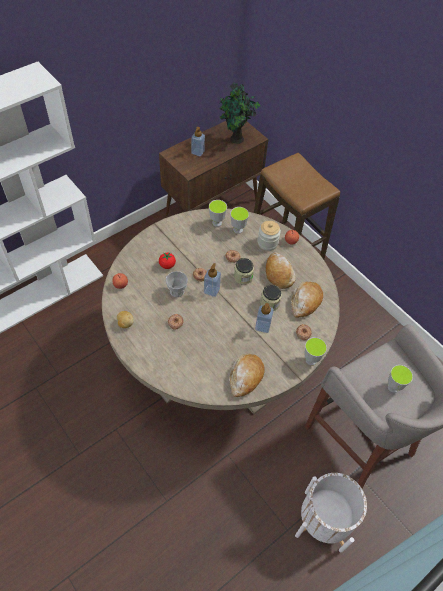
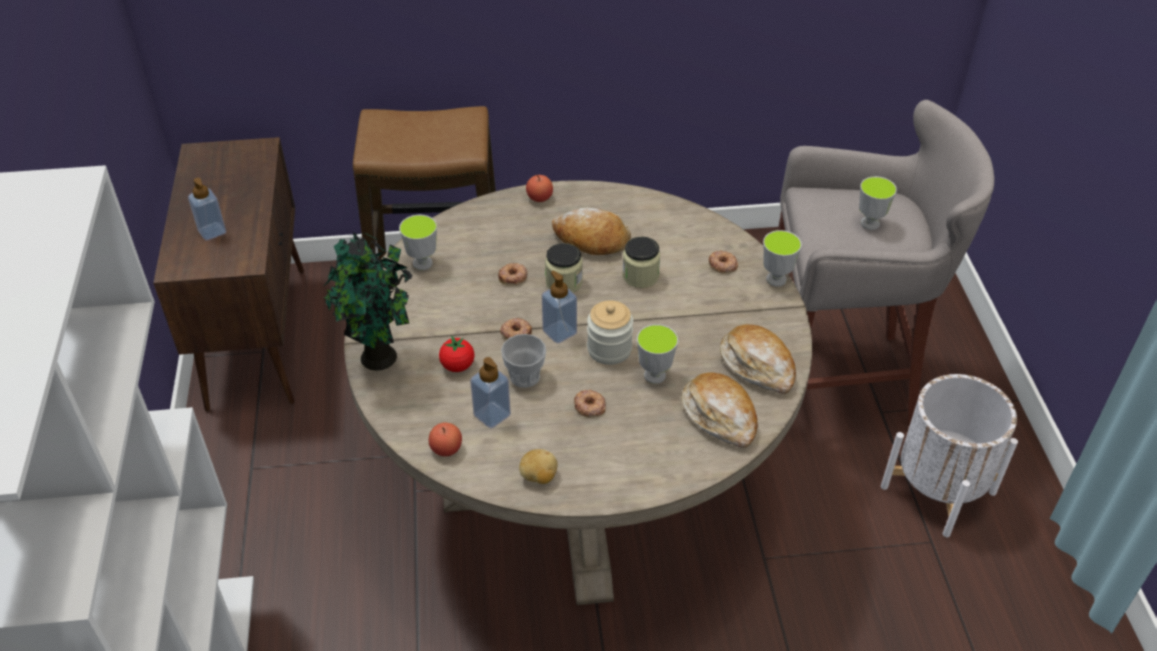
camera: 55 degrees left, 10 degrees down
(236, 139) = (238, 172): potted plant -> potted plant (380, 359)
(238, 230) = (461, 245): cup -> cup (654, 375)
(262, 326) = (677, 303): soap dispenser -> soap dispenser (492, 415)
(267, 243) = (519, 224): jar -> jar (609, 349)
(305, 302) = (668, 236): bread -> bread (720, 416)

